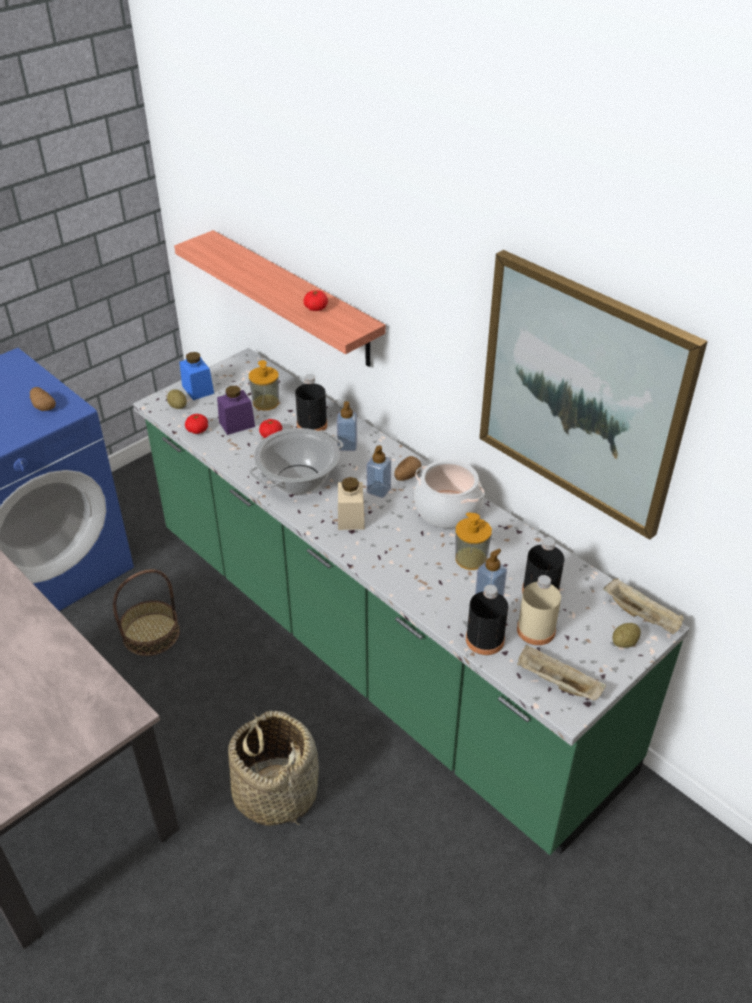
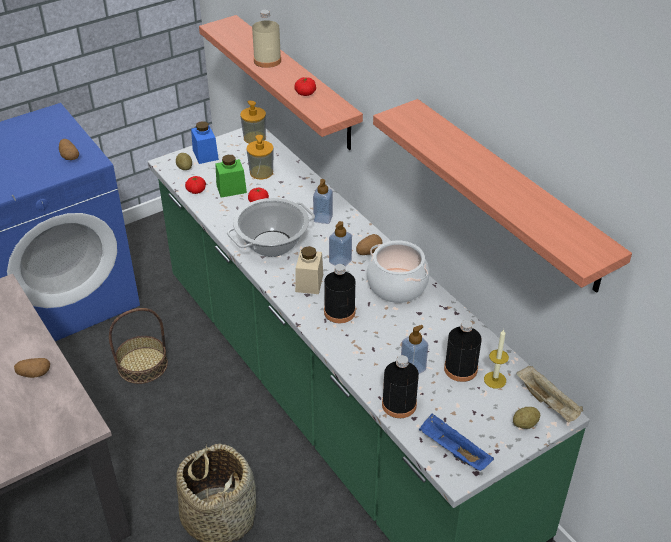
camera: 10 degrees right, 0 degrees up
(52, 661) = (34, 374): none -> potato
(237, 424) = (231, 189): purple jar -> green jar
(312, 425) = (296, 197): black bottle -> black bottle (339, 312)
(471, 558) = (406, 331): soap dispenser -> soap dispenser (254, 138)
(536, 630) = (447, 402): beige bottle -> beige bottle (267, 60)
(556, 683) = (452, 451): beige tray -> blue tray
(579, 599) = (495, 380): none -> candle
(581, 394) = (509, 194): picture -> shelf

